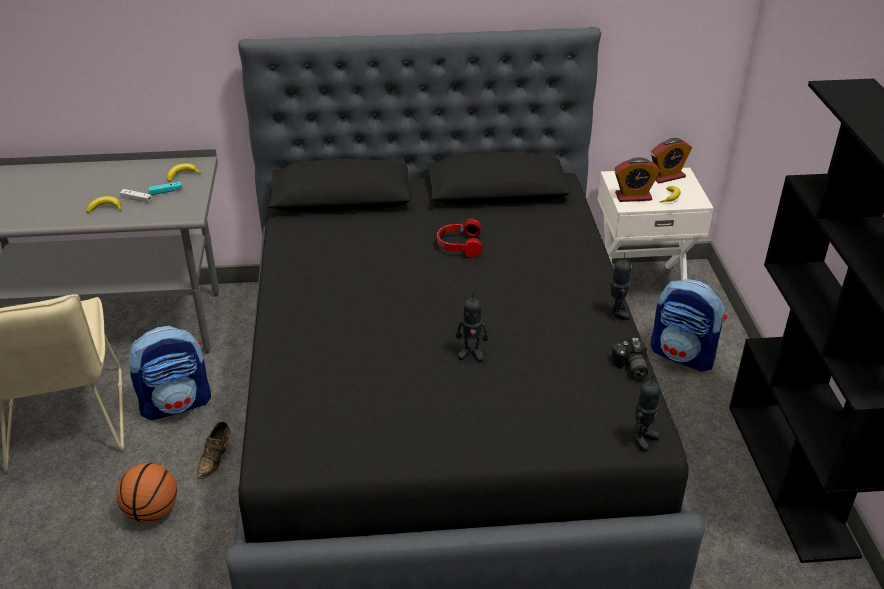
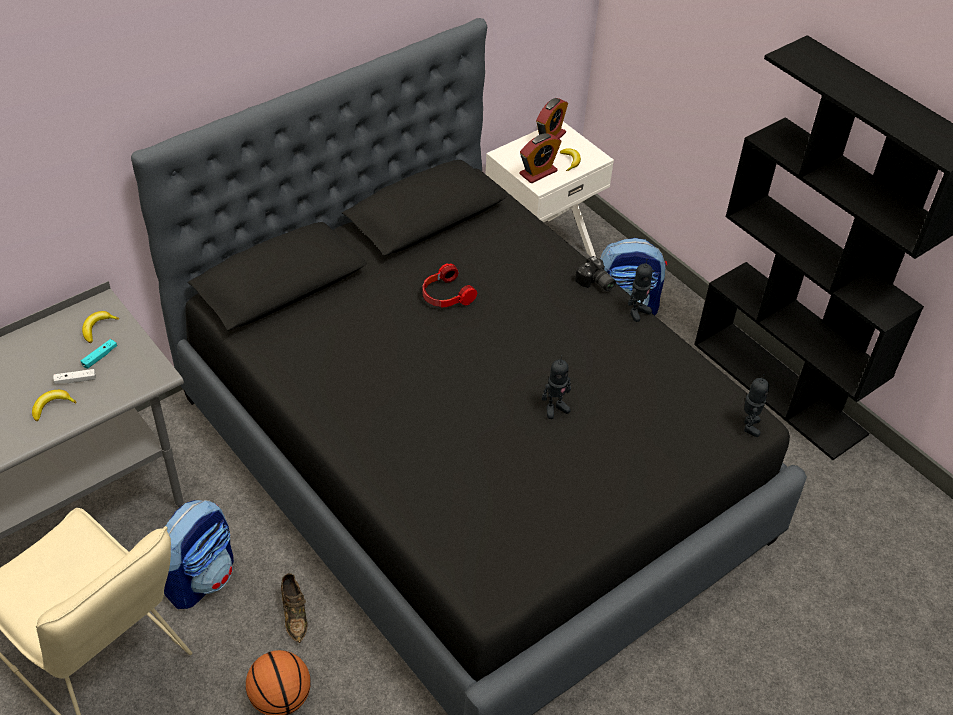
camera: 35 degrees left, 10 degrees up
(617, 313) = (637, 312): toy robot -> toy robot turned 90 degrees clockwise
(630, 368) = (689, 363): camera -> camera (595, 283)

